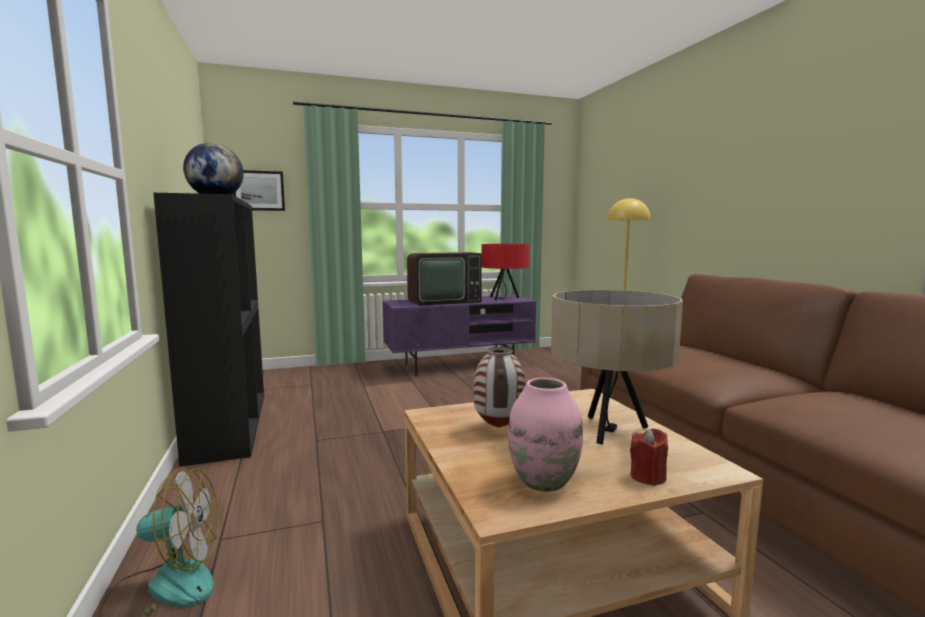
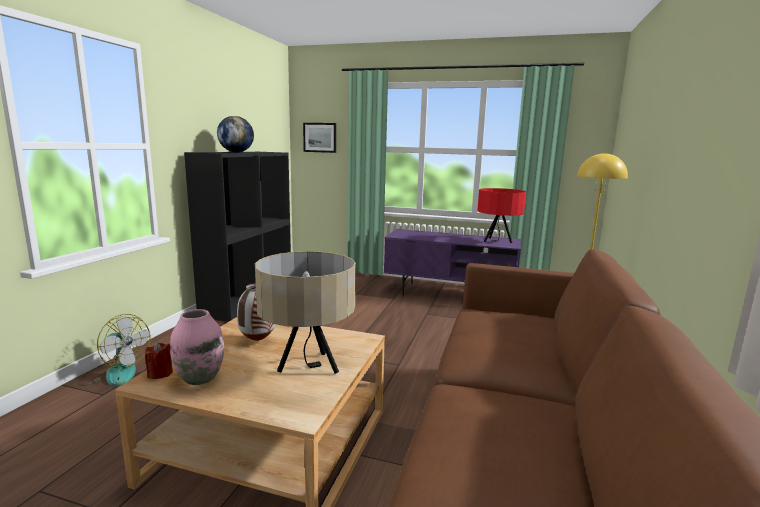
camera: 35 degrees right, 5 degrees up
(442, 301) = (437, 236): television -> none
(648, 477) = (252, 400): red candle -> red candle (160, 373)

